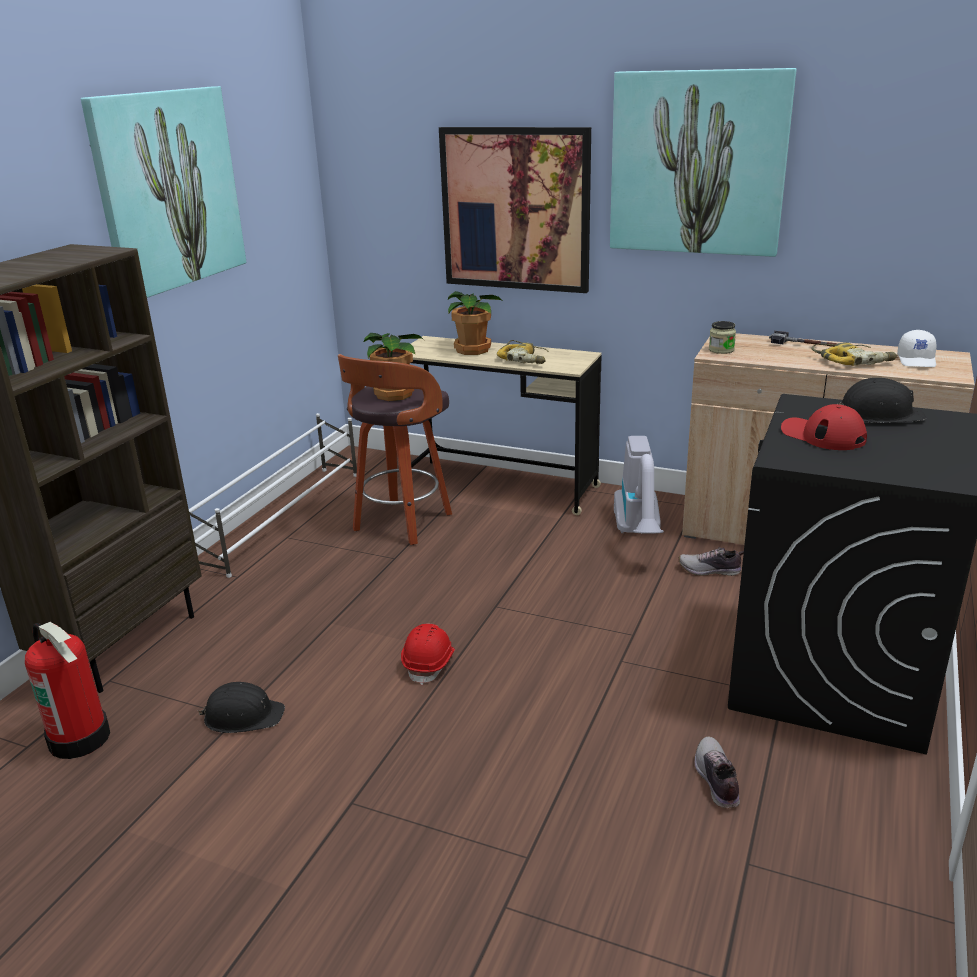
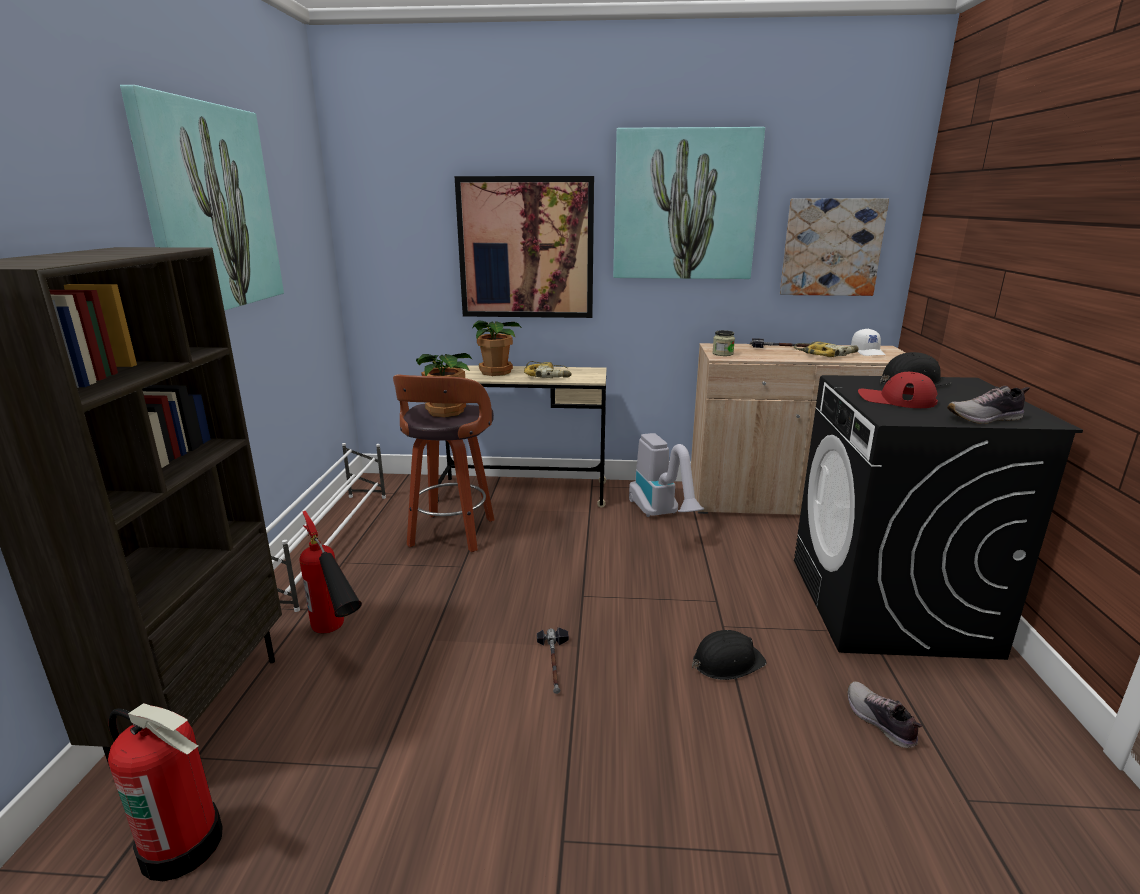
camera: 20 degrees left, 5 degrees down
(243, 716) = (385, 764): black hard hat -> black hard hat (727, 662)
(251, 608) = (337, 639): none -> fire extinguisher
(429, 664) = (555, 663): red hard hat -> hammer
(710, 570) = (737, 537): shoe -> shoe (985, 419)
(886, 220) = (831, 247): none -> picture

